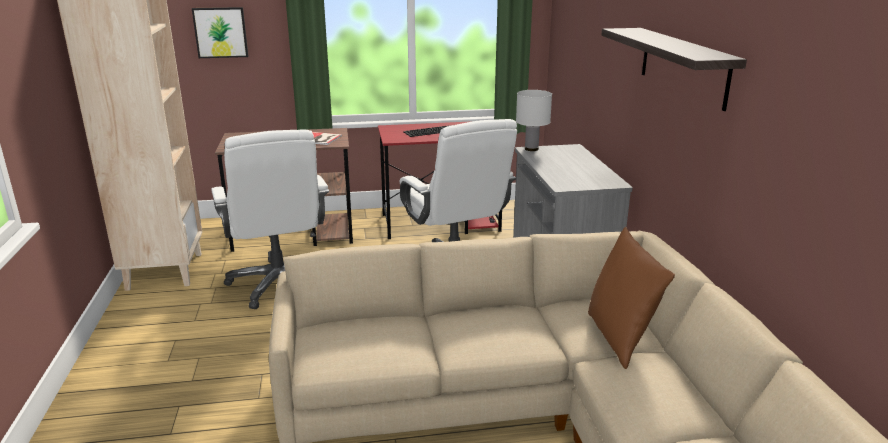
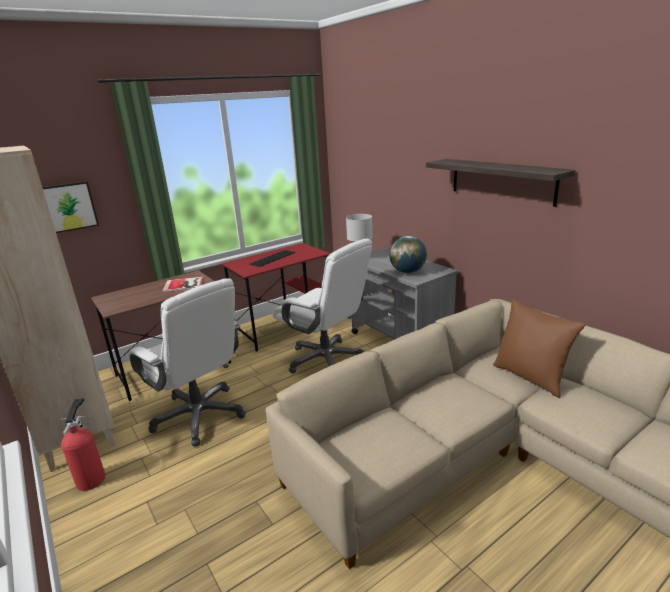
camera: 25 degrees left, 0 degrees up
(150, 306) = (92, 478): none -> fire extinguisher
(566, 175) = (407, 271): none -> globe

